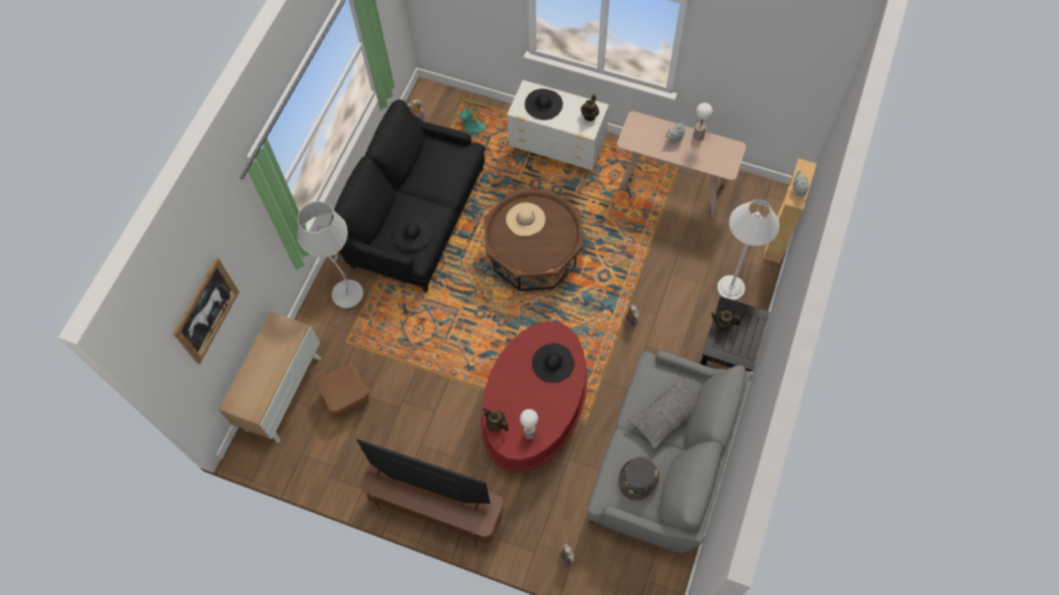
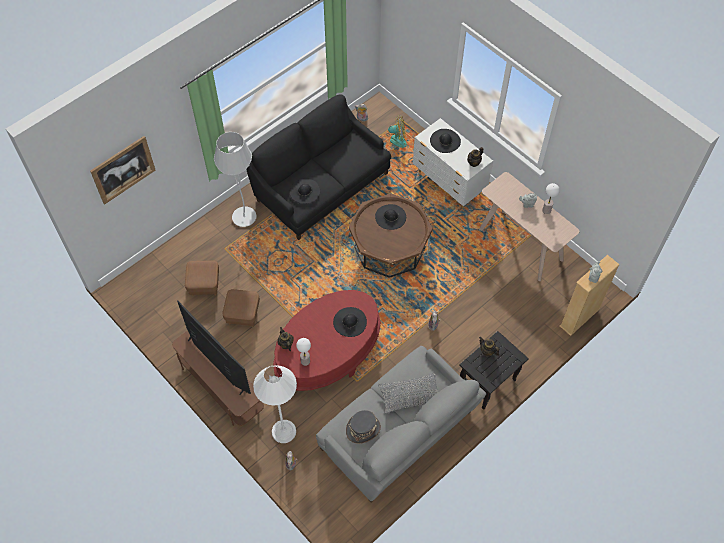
camera: 25 degrees right, 5 degrees down
(283, 392) = (164, 262): cabinet -> none
(412, 410) = (243, 314): none -> brown ottoman
(525, 219) = (390, 217): beige hat -> black hat
(731, 288) = (521, 336): white floor lamp -> white floor lamp (284, 431)

